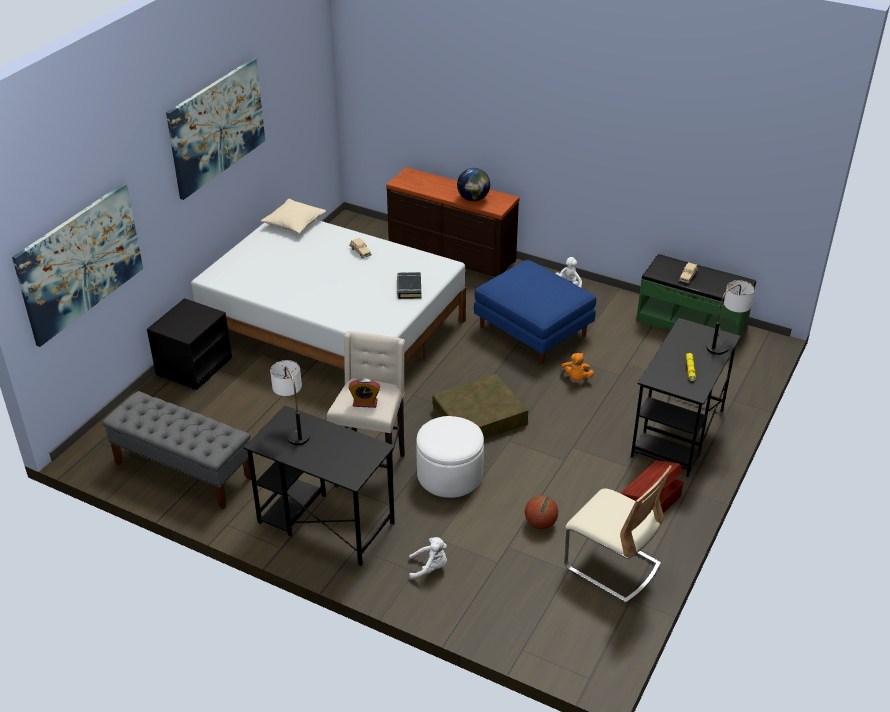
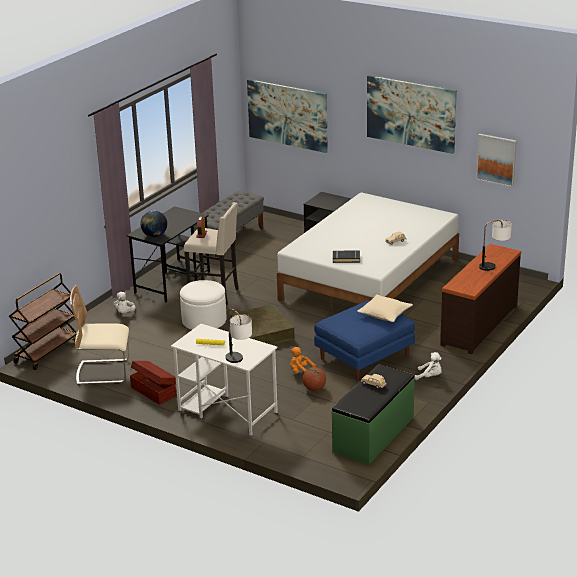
camera: 95 degrees right, 10 degrees down
(294, 223) = (436, 218): beige pillow -> beige pillow (384, 314)
(294, 429) = (185, 217): table lamp -> table lamp (494, 265)
(296, 113) = (496, 159): none -> picture
(473, 199) = (468, 277): globe -> globe (154, 235)
(540, 523) = (149, 350): basketball -> basketball (314, 389)
(561, 649) = (47, 351): none -> brown cart
(612, 566) = (103, 372): beige chair -> beige chair turned 45 degrees clockwise
(677, 433) = (226, 411): black desk -> white desk

